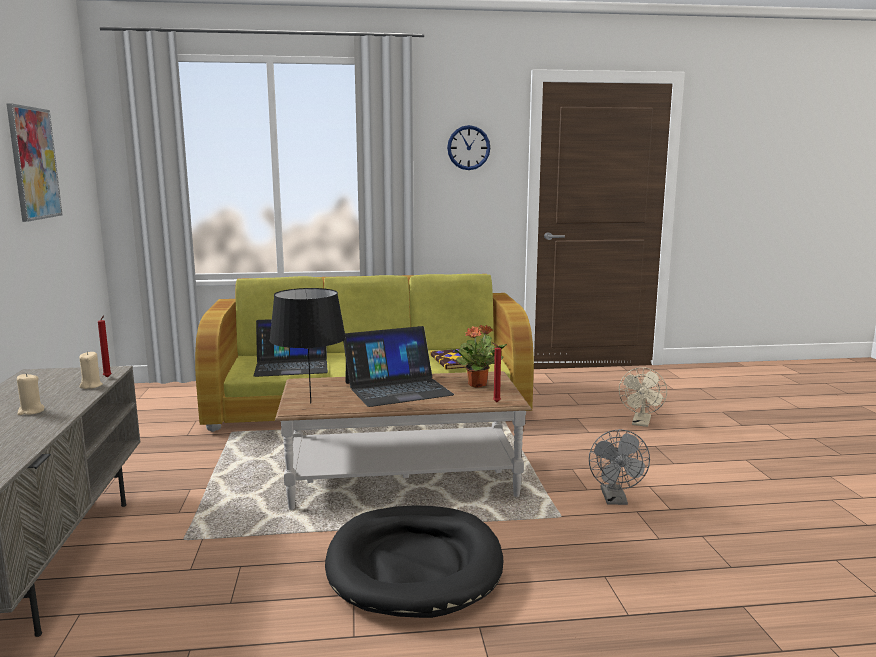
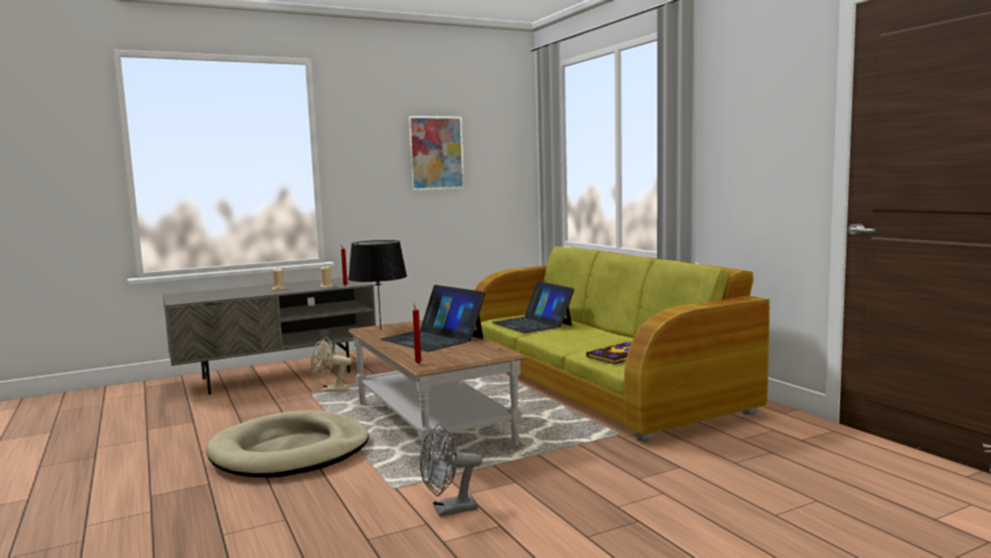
camera: 70 degrees right, 5 degrees down
(414, 565) = (290, 451): black dog bed -> beige dog bed
(468, 147) = (766, 110): wall clock -> none
(478, 384) = (466, 353): potted plant -> none
(641, 423) = (716, 506): beige fan -> beige fan (330, 391)

